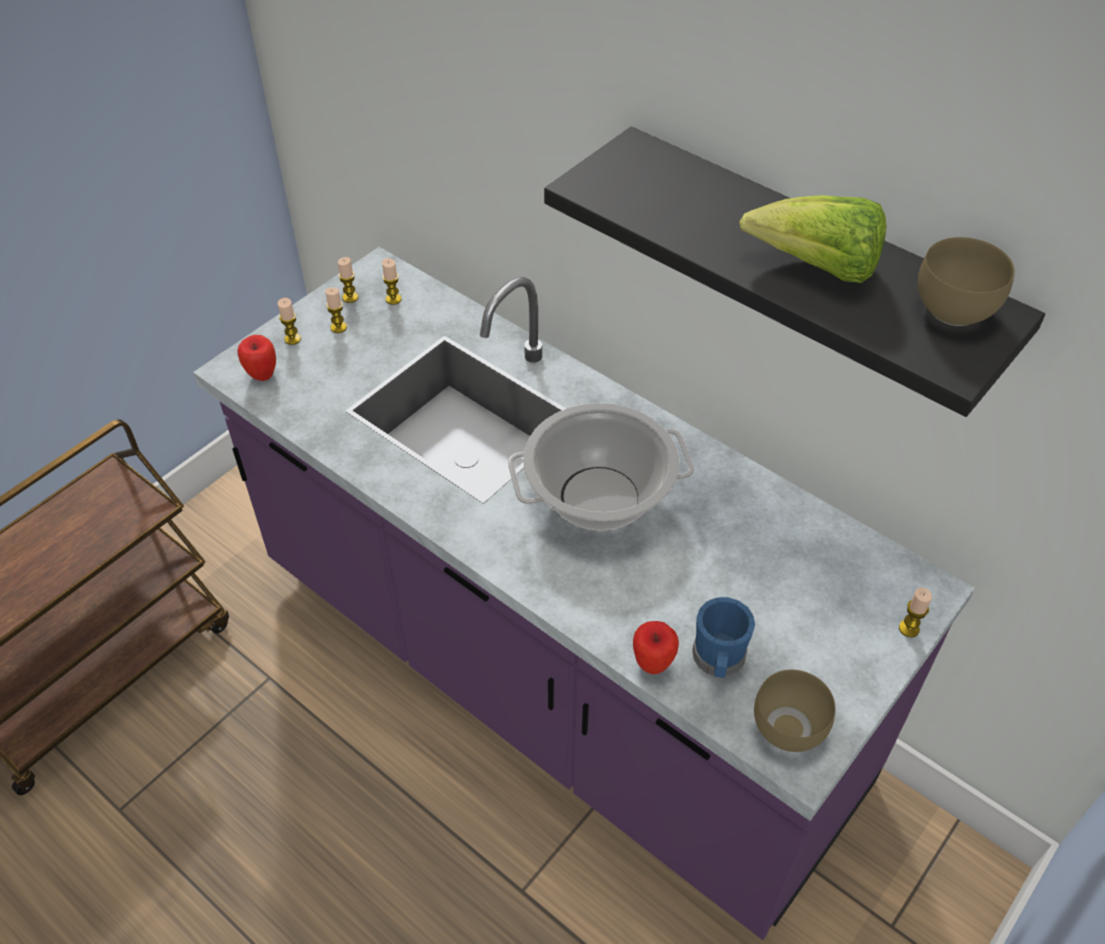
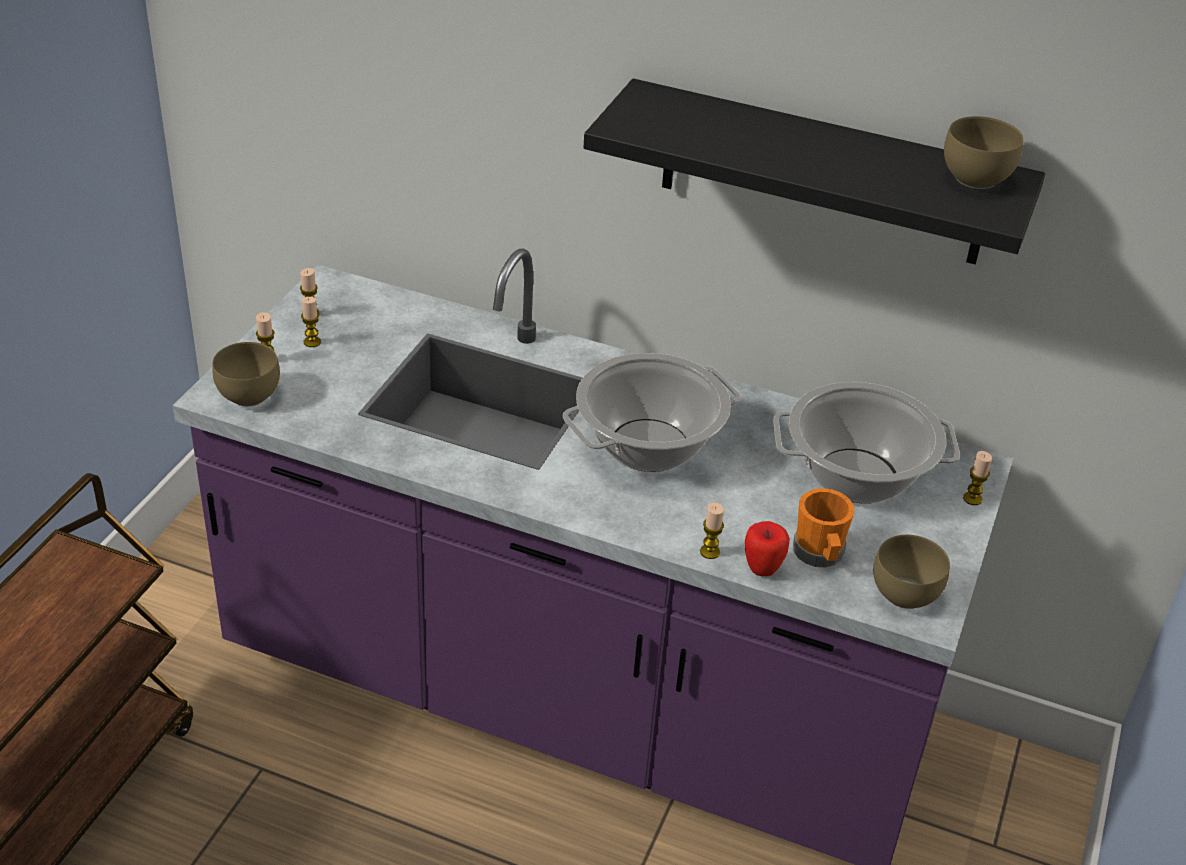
camera: 20 degrees left, 10 degrees down
(262, 375) = (251, 396): apple -> brown bowl
(393, 299) = (357, 309): candle -> candle (709, 552)
(718, 660) = (820, 555): blue mug -> orange mug
(796, 576) = (858, 476): none -> cooking pot
(817, 268) = (852, 163): lettuce -> none

